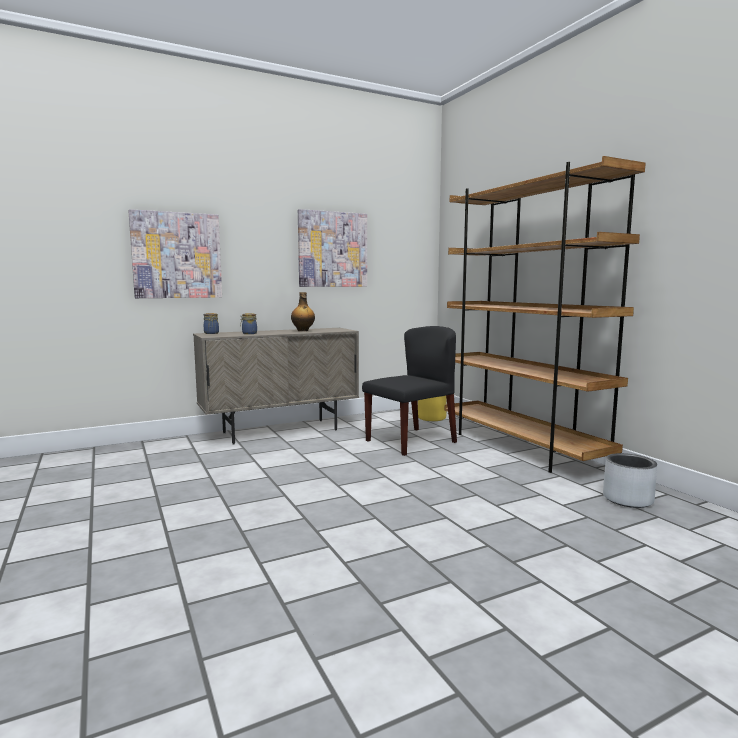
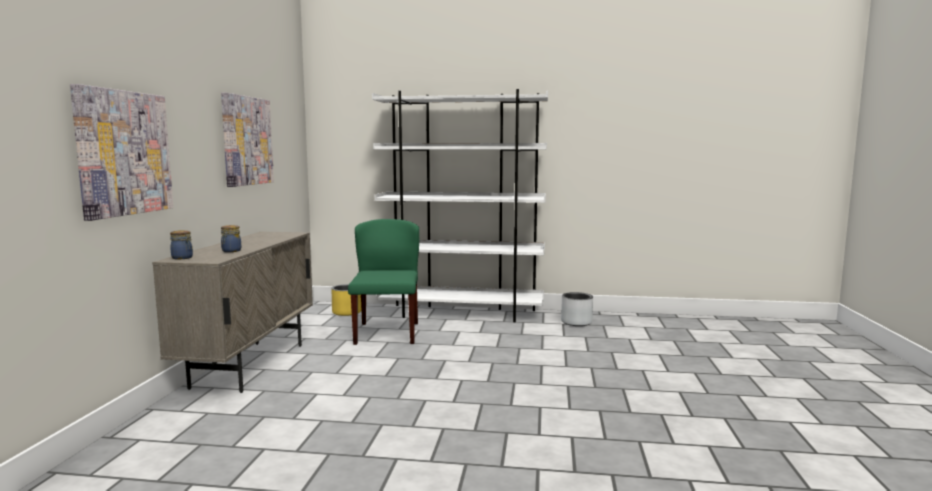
camera: 55 degrees left, 0 degrees up
(303, 330) = (259, 239): bottle -> none
(411, 441) = (386, 333): black chair -> green chair
(520, 447) = (462, 313): brown bookcase -> white bookcase

